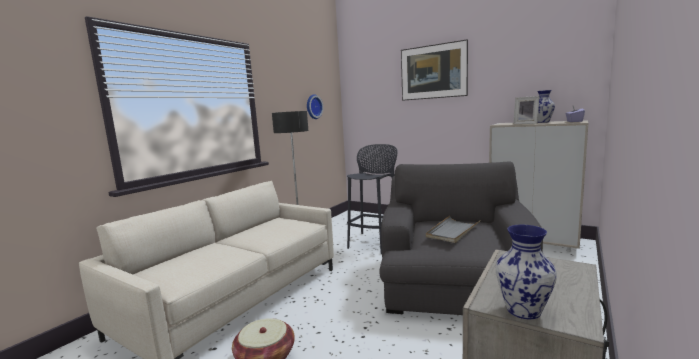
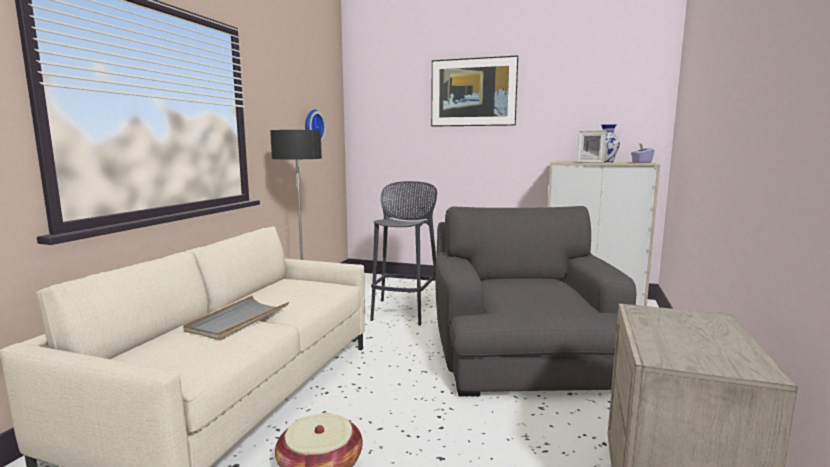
camera: 15 degrees left, 0 degrees up
(452, 231) = (529, 289): grey tray -> grey tray (238, 320)
(524, 310) = (701, 363): vase -> none

